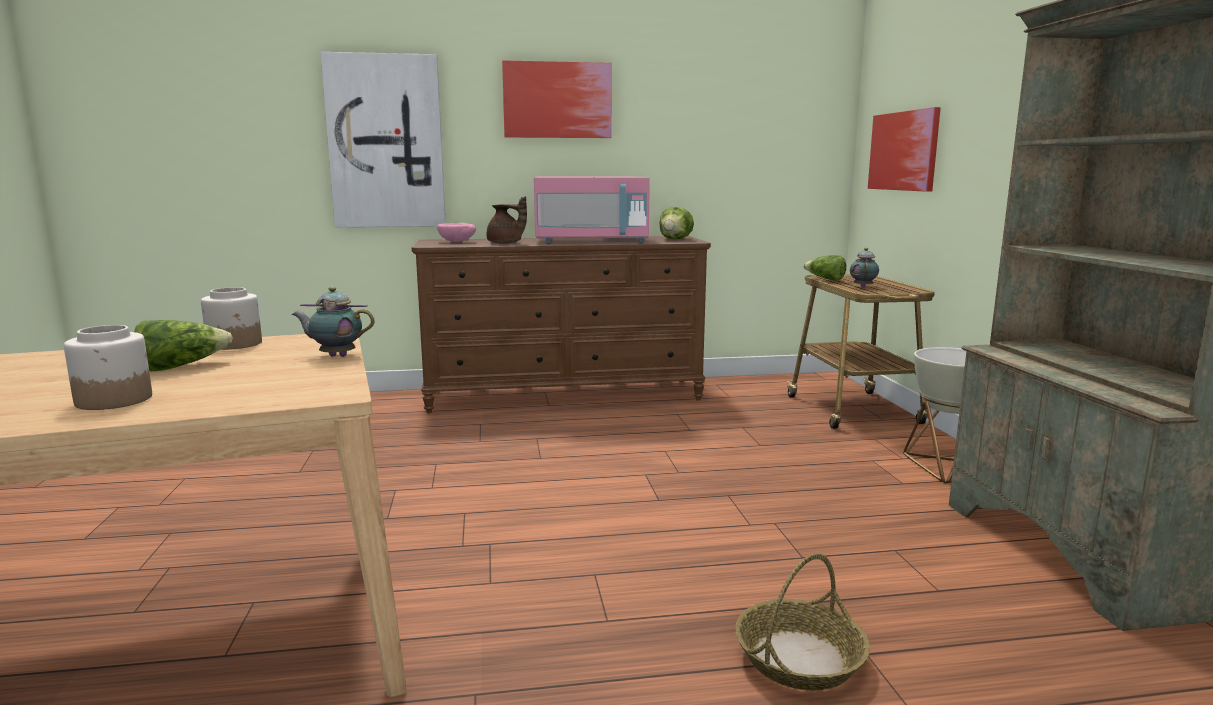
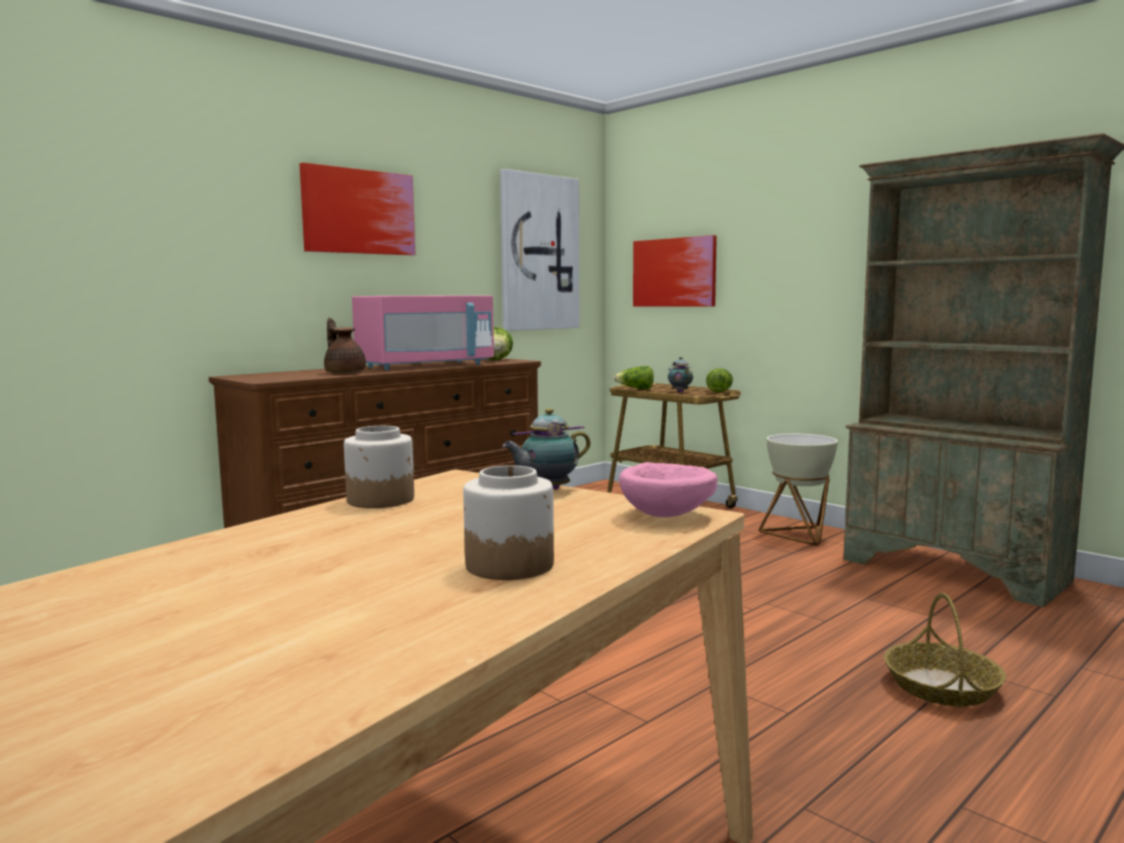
camera: 35 degrees left, 5 degrees down
(181, 366) = (426, 527): lettuce -> lettuce (719, 391)
(386, 142) = (160, 253): picture -> picture (539, 253)
(458, 242) = (279, 375): pink bowl -> pink bowl (669, 515)
(505, 243) = (344, 373): brown teapot -> brown teapot turned 120 degrees counterclockwise

